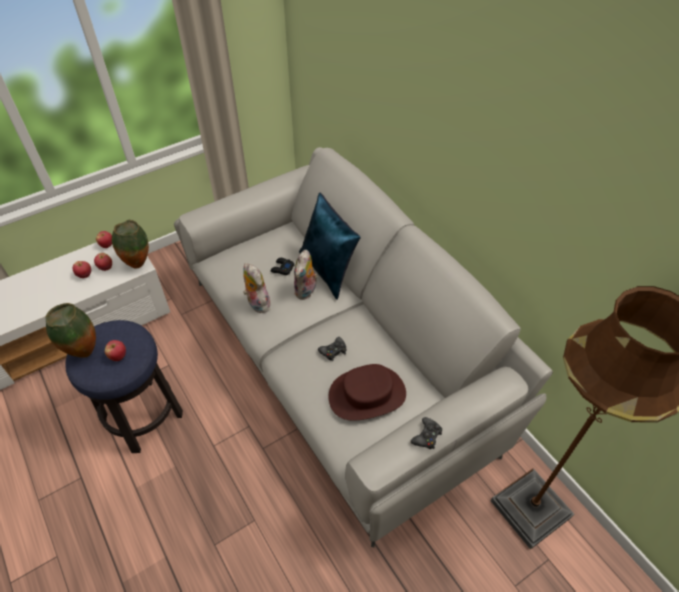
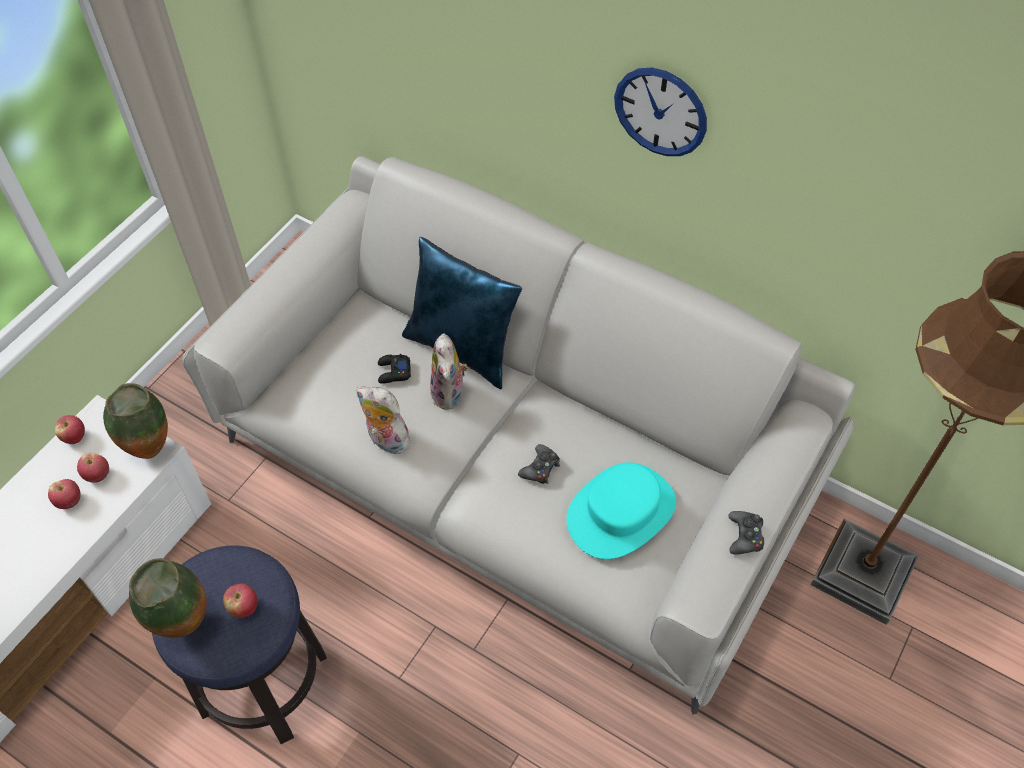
camera: 25 degrees left, 5 degrees up
(367, 395) = (621, 512): brown hat -> turquoise hat
(466, 143) = (660, 112): none -> wall clock

